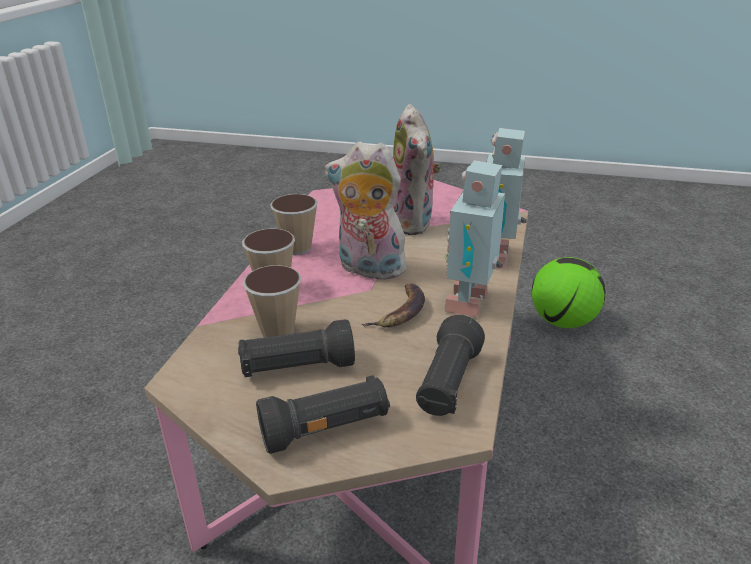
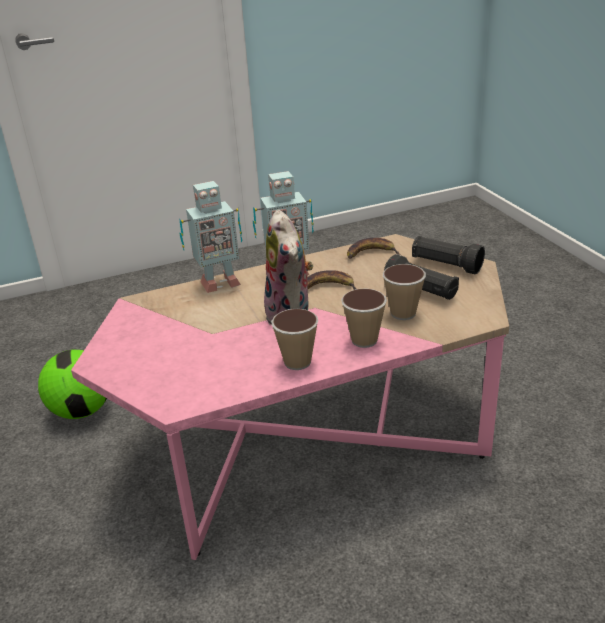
camera: 125 degrees left, 0 degrees up
(414, 223) = (193, 332): plush toy -> none
(447, 384) = (371, 253): black flashlight -> banana

